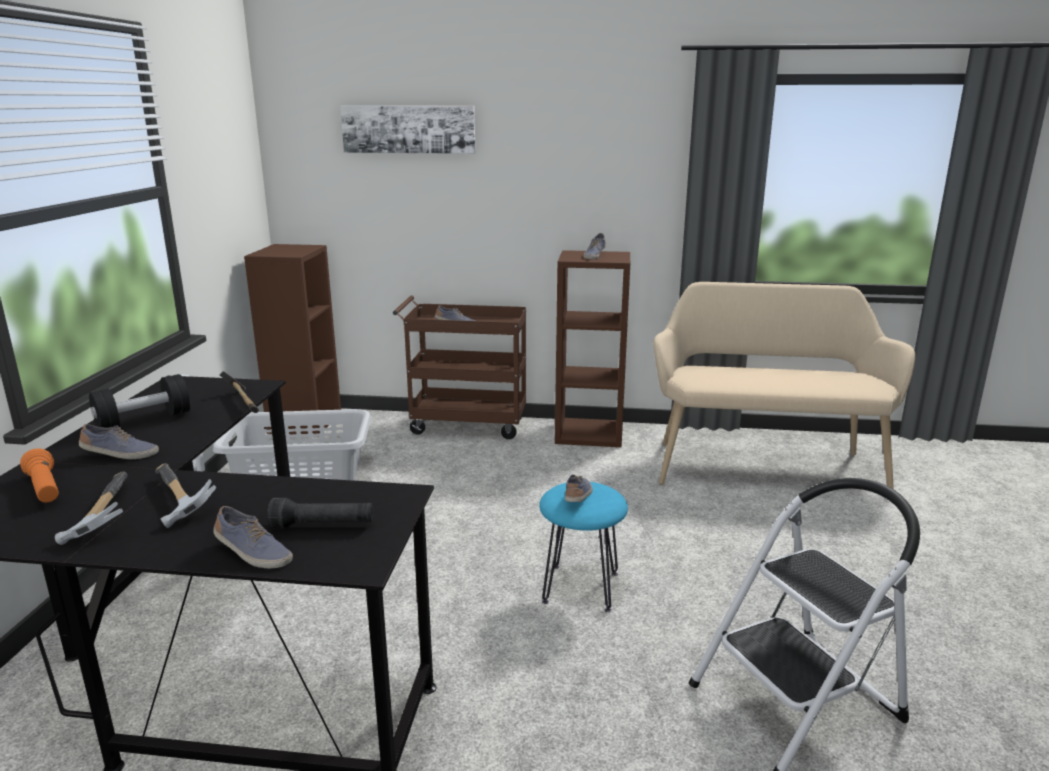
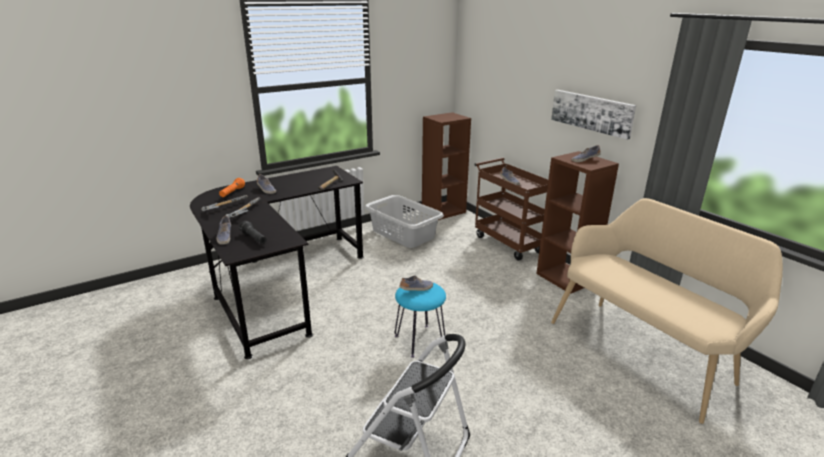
camera: 50 degrees right, 5 degrees up
(144, 421) = (295, 180): black dumbbell -> none
(408, 129) = (516, 56): picture -> picture (591, 112)

